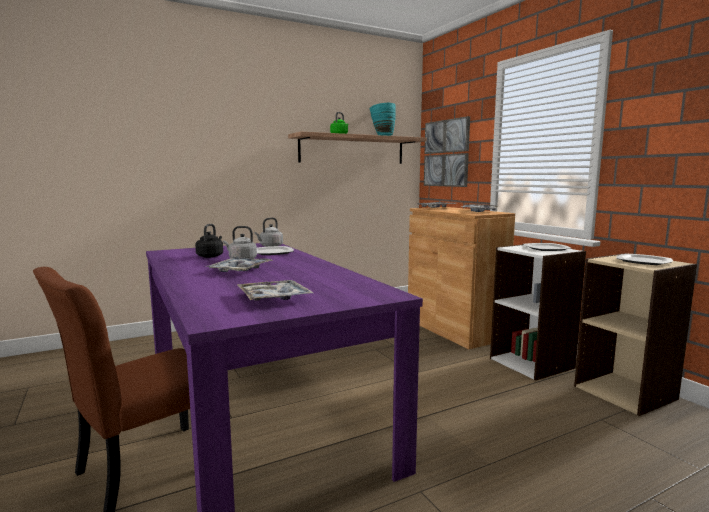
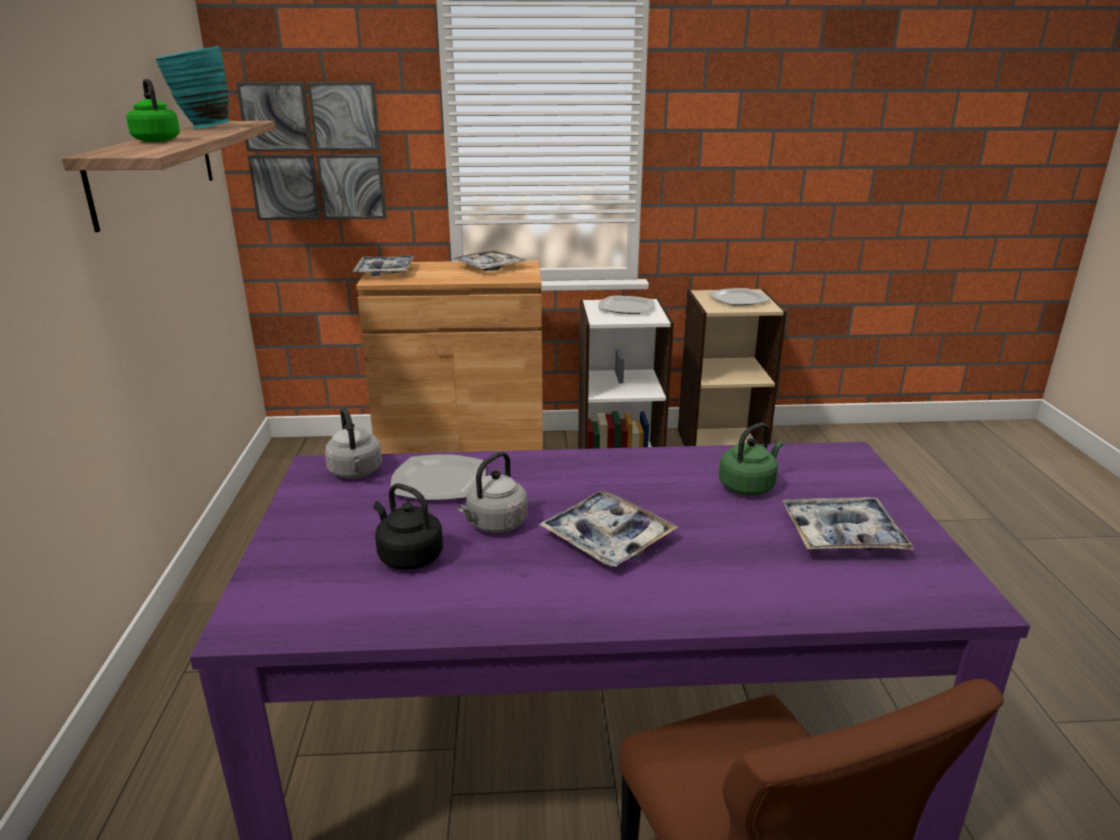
camera: 65 degrees left, 15 degrees up
(317, 282) = (748, 486): none -> green kettle

